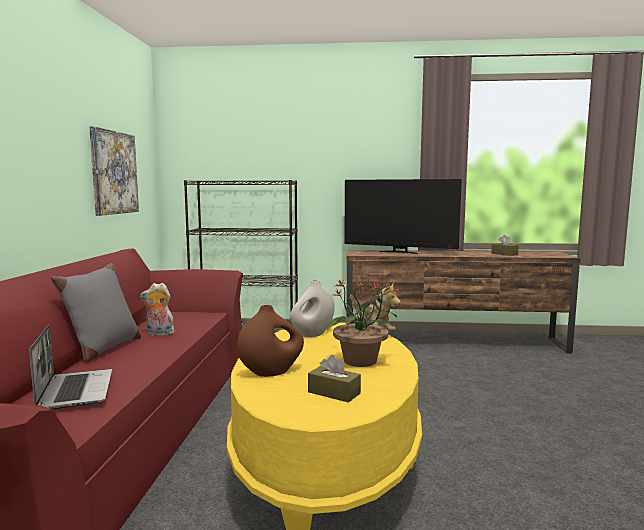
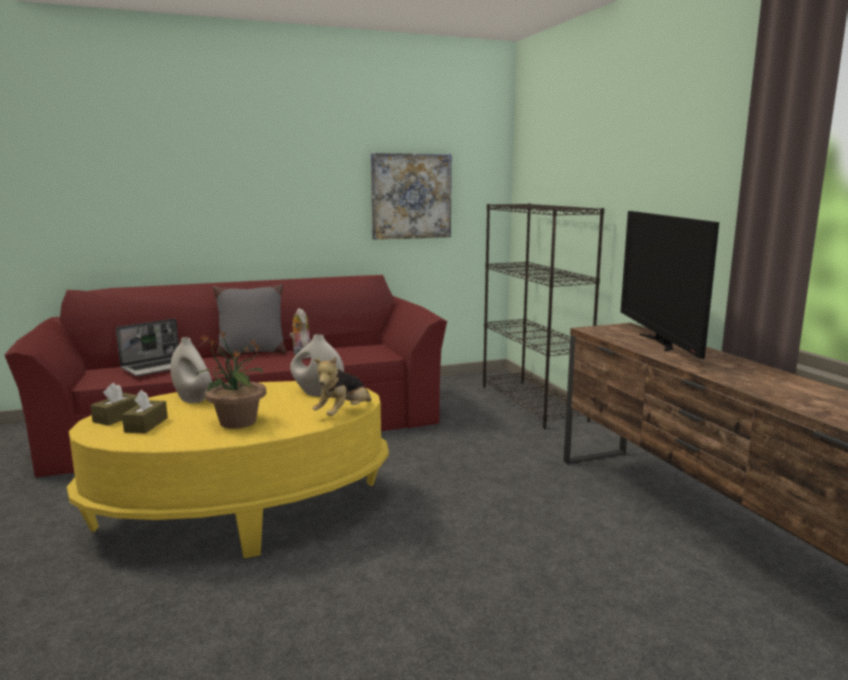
camera: 65 degrees right, 5 degrees up
(271, 372) = (193, 399): brown vase -> white vase
(504, 254) = (809, 397): brown tissue box -> brown tissue box (118, 417)

